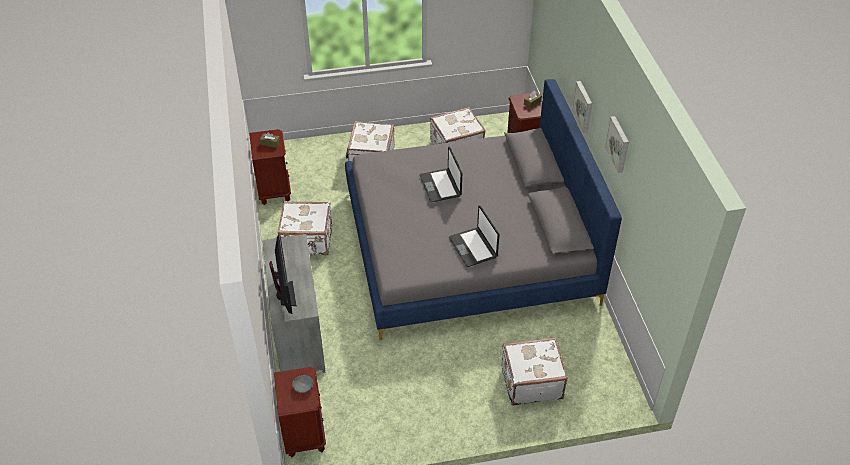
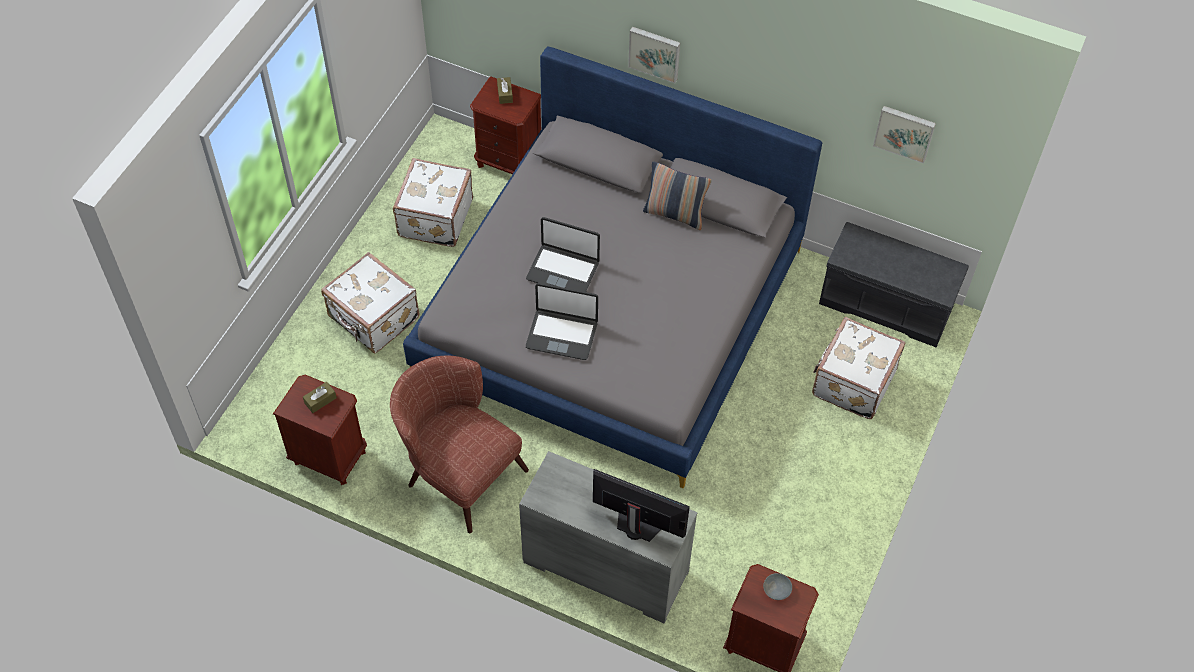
camera: 55 degrees left, 10 degrees up
(307, 241) = (458, 471): white suitcase -> brown armchair
(473, 247) = (689, 302): laptop -> laptop (562, 334)
(530, 210) = (675, 214): none -> pillow
(609, 370) = (887, 304): none -> grey bench
(618, 144) = (780, 66): picture -> picture (904, 132)

